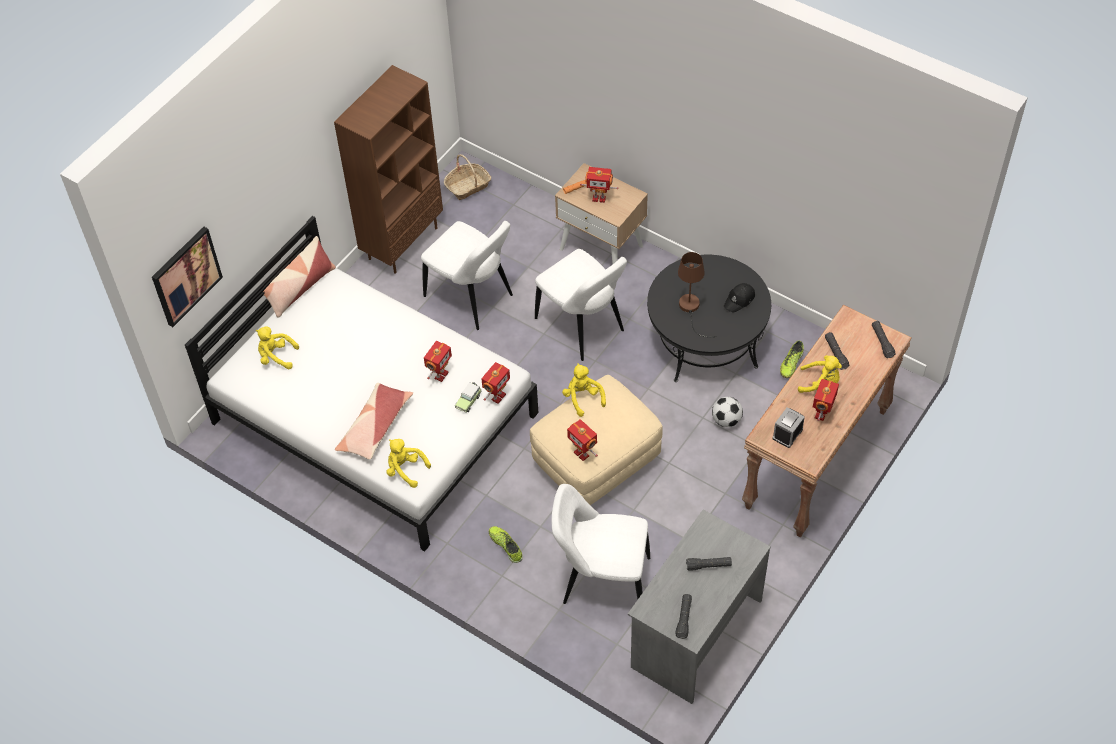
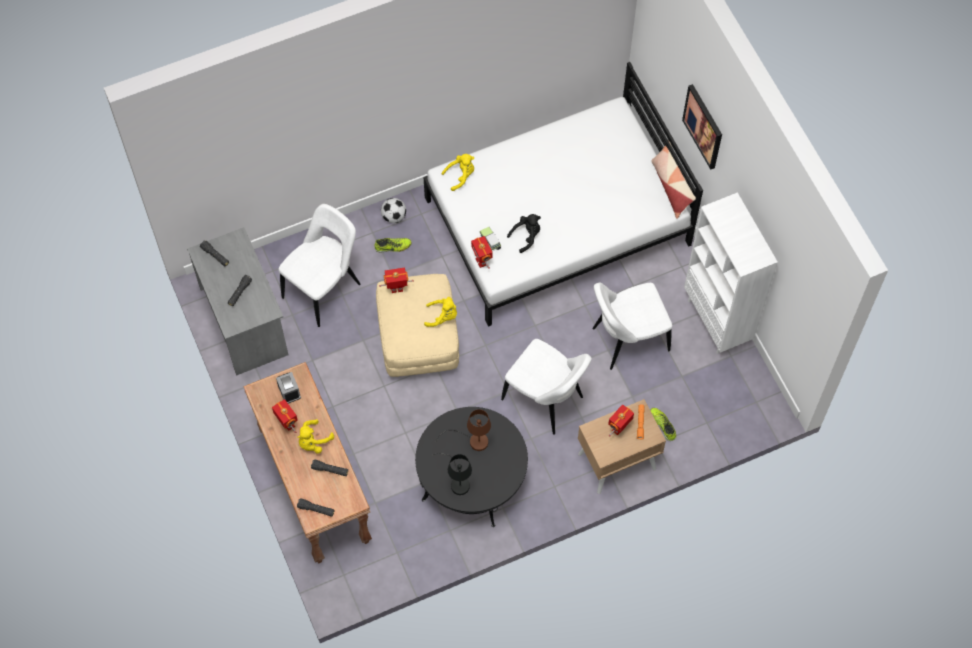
camera: 120 degrees right, 10 degrees up
(186, 276) = (652, 48): picture -> picture (703, 126)
(276, 356) = (615, 144): yellow plush toy -> none
(375, 427) = (510, 175): pillow -> none
(402, 242) = (717, 321): brown bookcase -> white bookcase
(440, 375) = (526, 236): toy robot -> black plush toy
(468, 186) = (749, 400): basket -> none
(582, 327) = (545, 400): white chair -> white chair turned 135 degrees counterclockwise
(726, 420) = (391, 447): football -> football (394, 216)
(739, 300) = (457, 481): black cap -> black table lamp
(791, 364) = (408, 526): shoe -> shoe (662, 425)

